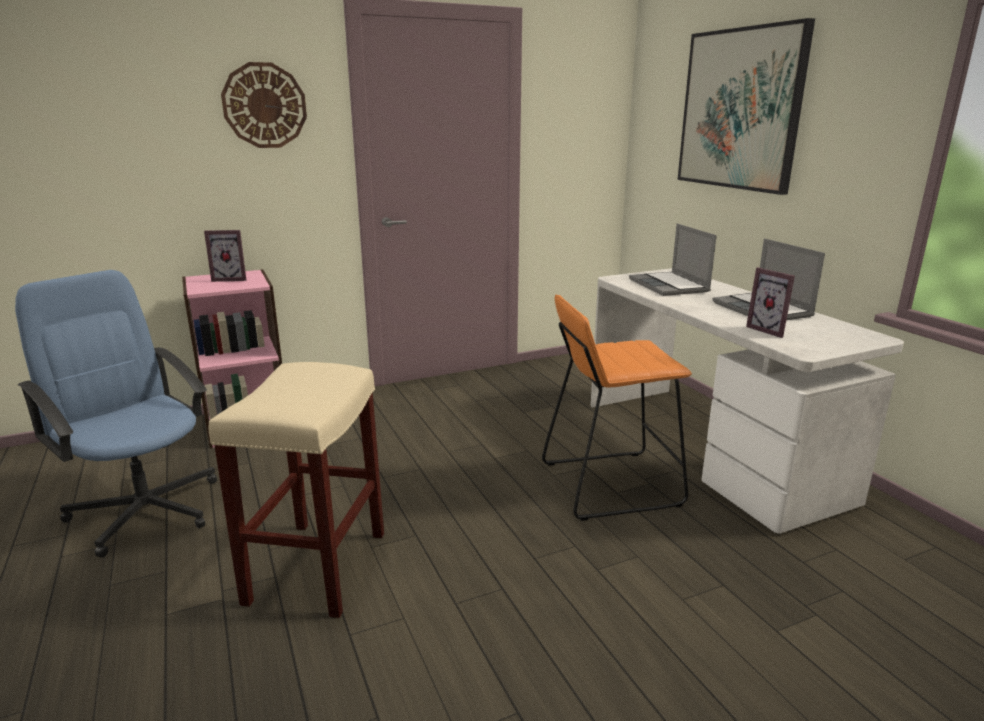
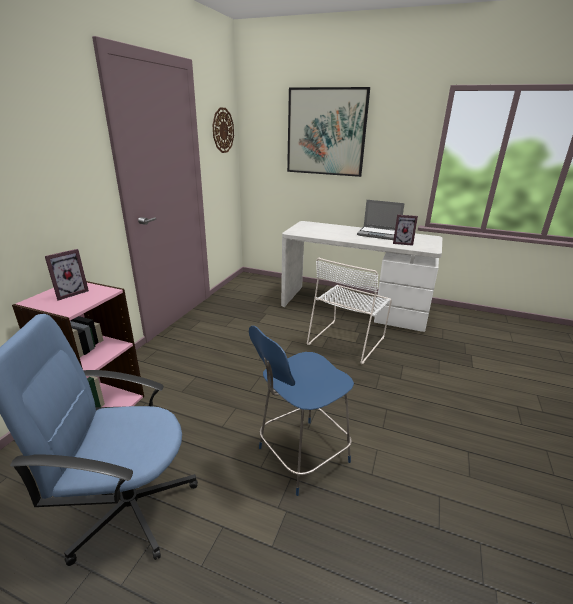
camera: 45 degrees left, 5 degrees up
(264, 105) = (50, 133): wall clock -> wall clock (223, 130)
(317, 566) = (300, 456): beige stool -> blue chair
(610, 483) = (347, 340): orange stool -> white chair
(670, 286) = (322, 231): laptop -> none

